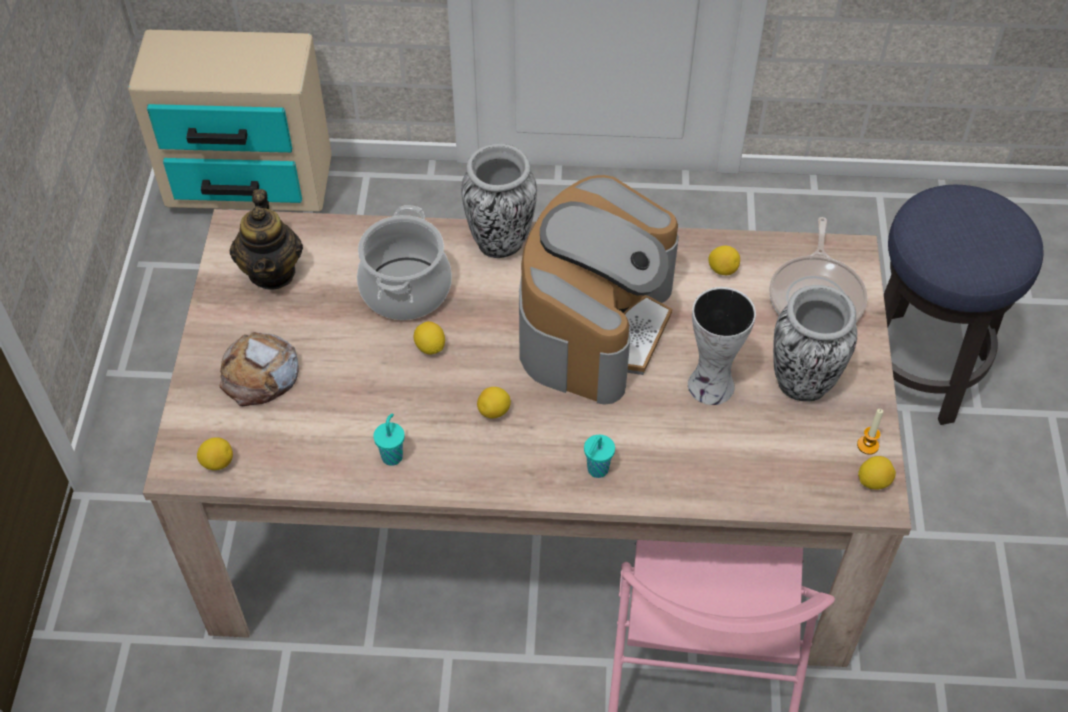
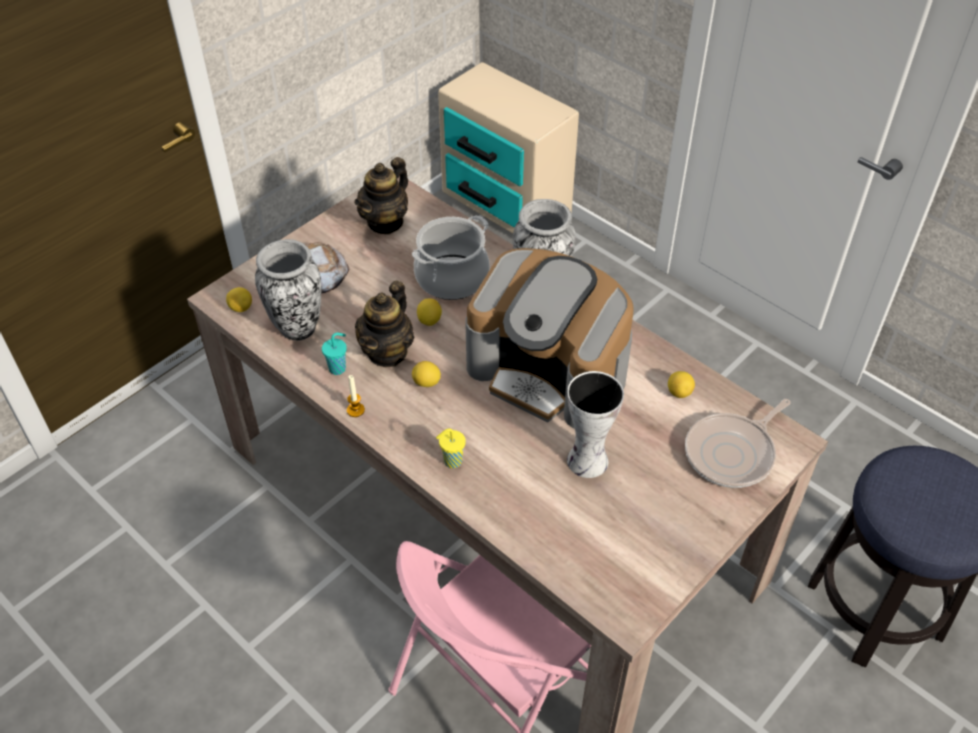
camera: 40 degrees right, 5 degrees down
(423, 406) = (387, 352): none -> teapot
(594, 323) = (549, 371): coffee machine -> coffee machine turned 60 degrees clockwise
(597, 470) = (451, 461): turquoise cup -> yellow cup
(802, 384) = (656, 503): vase -> vase (297, 327)
(867, 445) = (661, 577): candle -> candle (355, 410)
(873, 481) = (638, 604): lemon -> none

